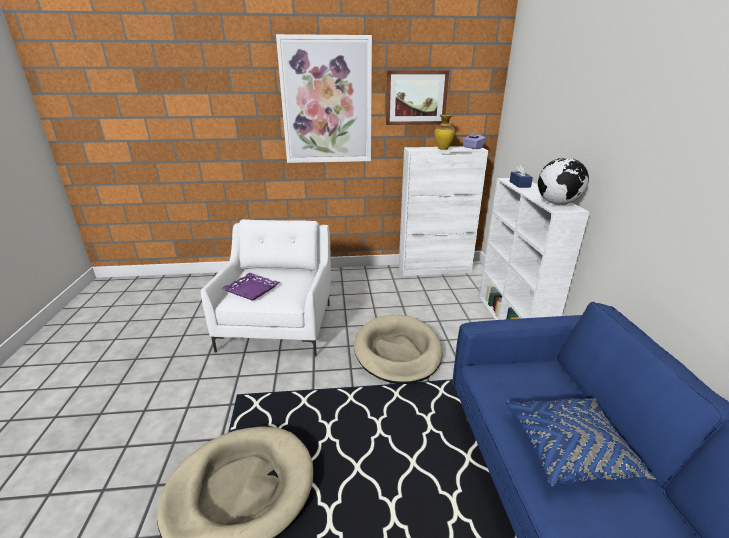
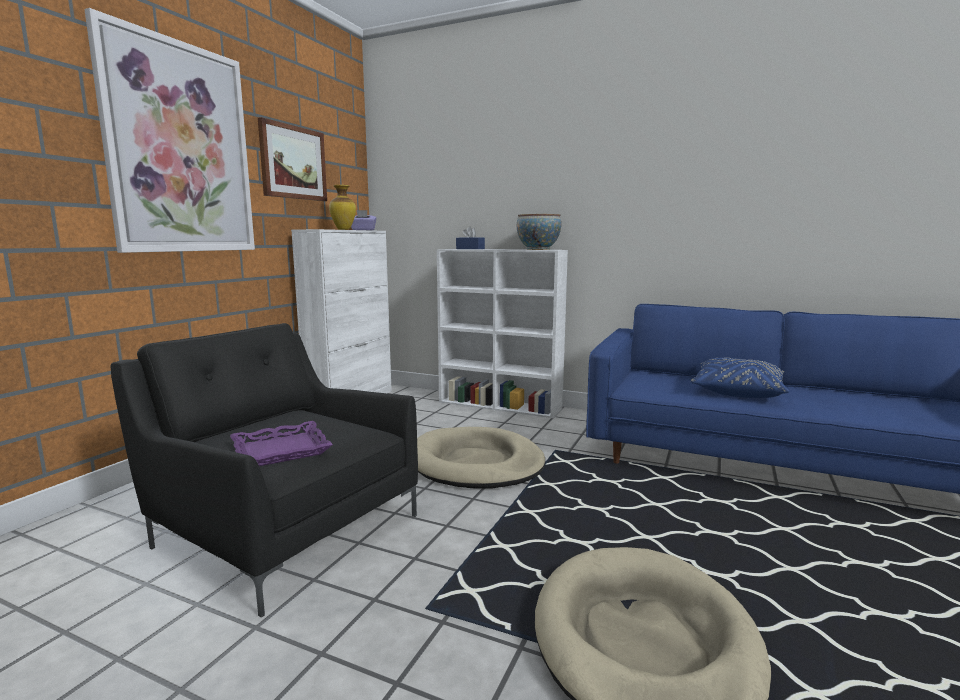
camera: 60 degrees left, 15 degrees down
(279, 323) = (284, 527): white armchair -> black armchair
(557, 203) = (538, 249): globe -> bowl

